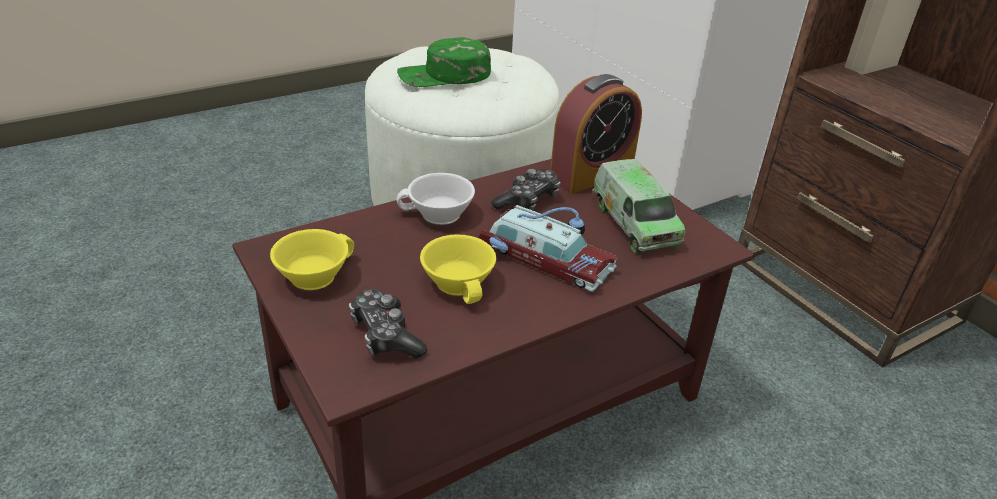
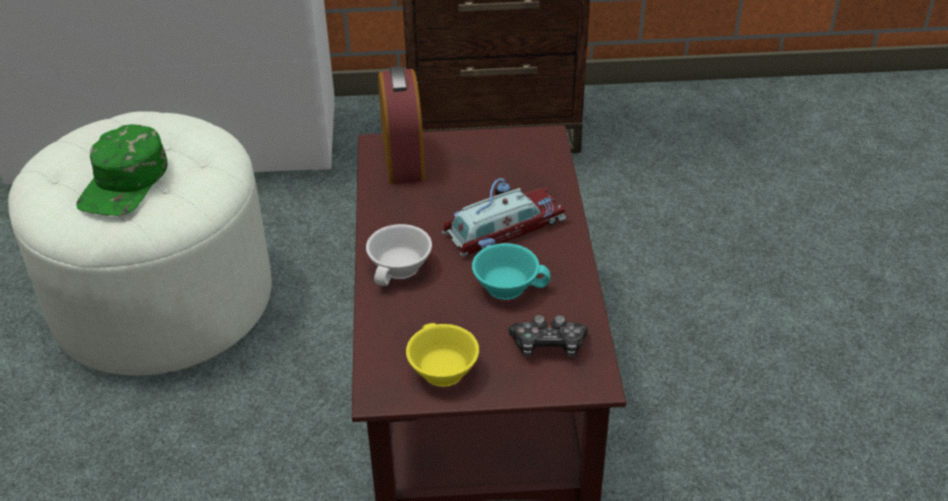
camera: 60 degrees left, 5 degrees up
(461, 283) = (508, 284): yellow cup -> turquoise cup
(528, 201) = (417, 209): game controller -> none
(634, 222) = (489, 164): toy truck -> none

